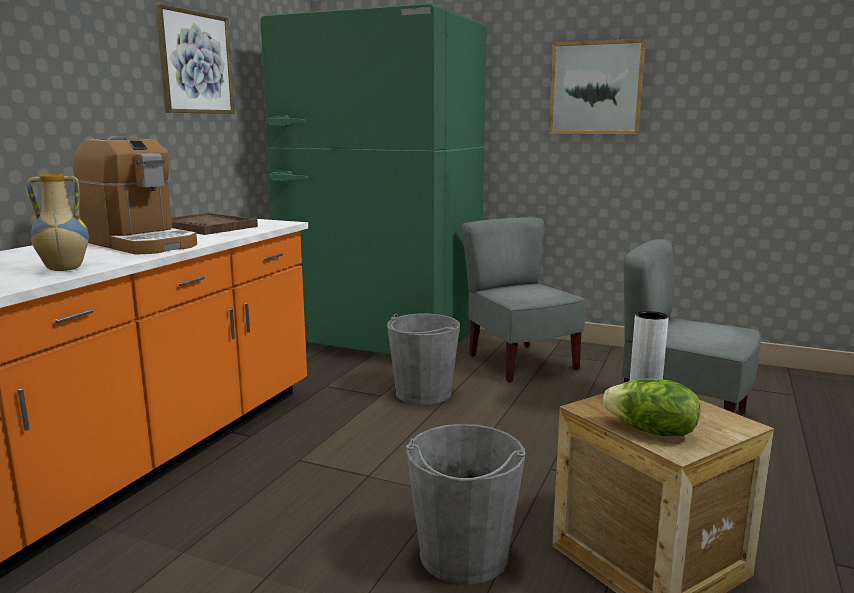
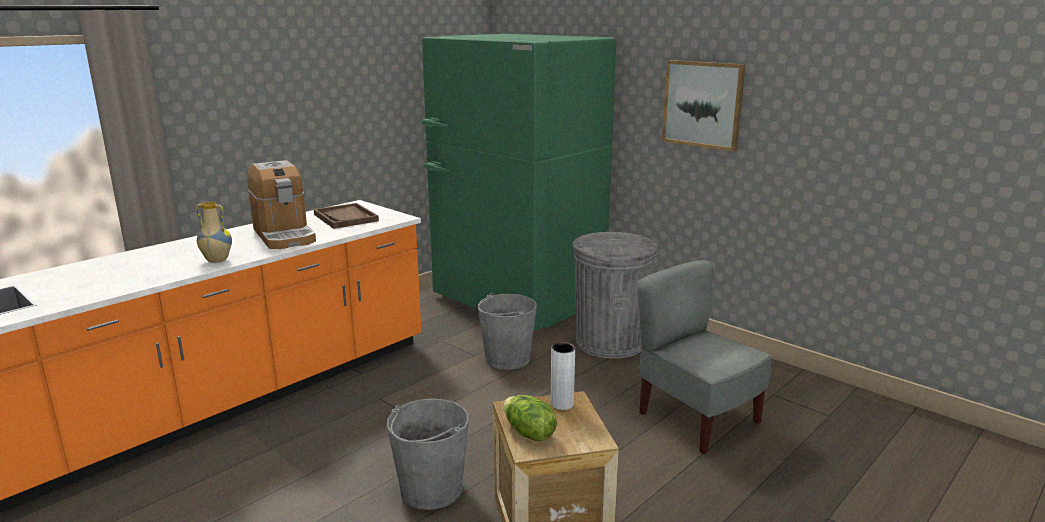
camera: 20 degrees right, 5 degrees up
(195, 63) = (368, 78): picture -> none
(520, 362) = (610, 342): grey chair -> grey trash can

